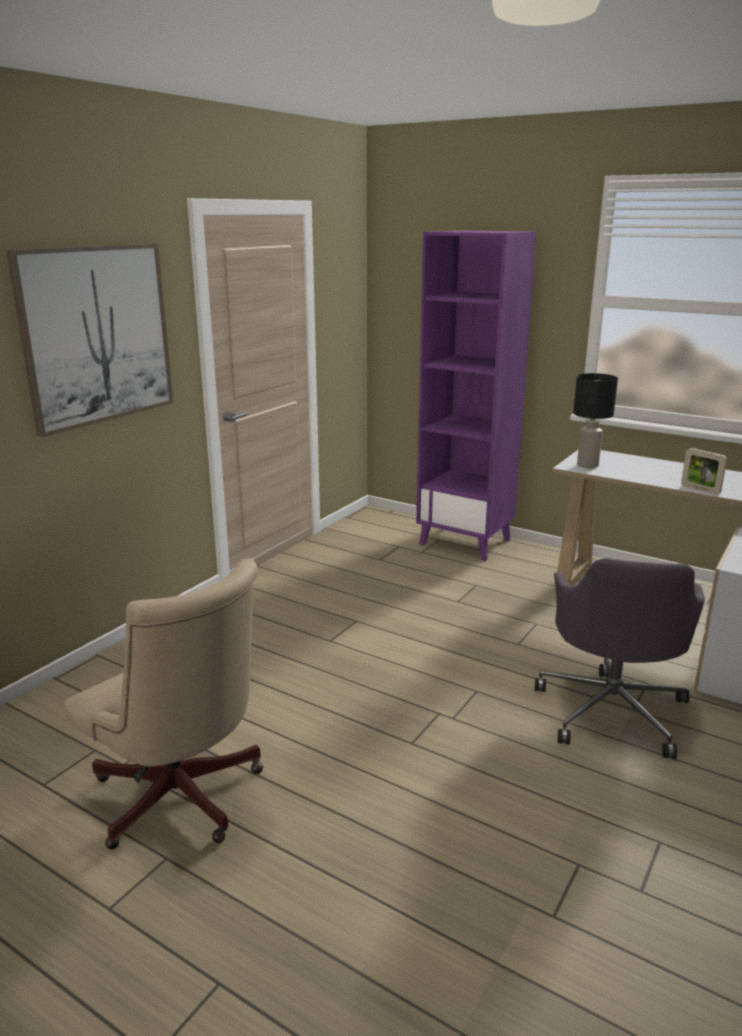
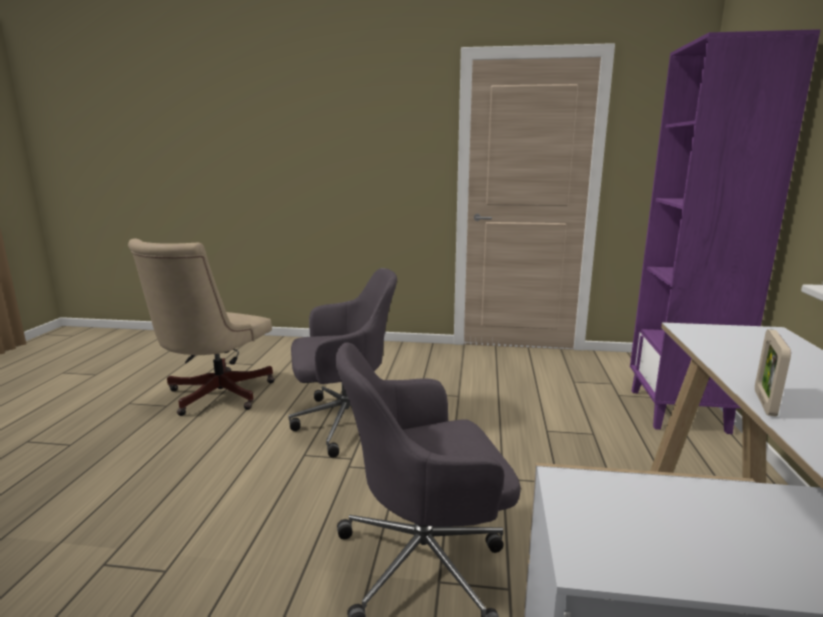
camera: 65 degrees right, 5 degrees down
(97, 335) = (368, 138): picture -> none
(358, 702) = (345, 422): none -> grey office chair
(587, 465) = (711, 334): black table lamp -> none

